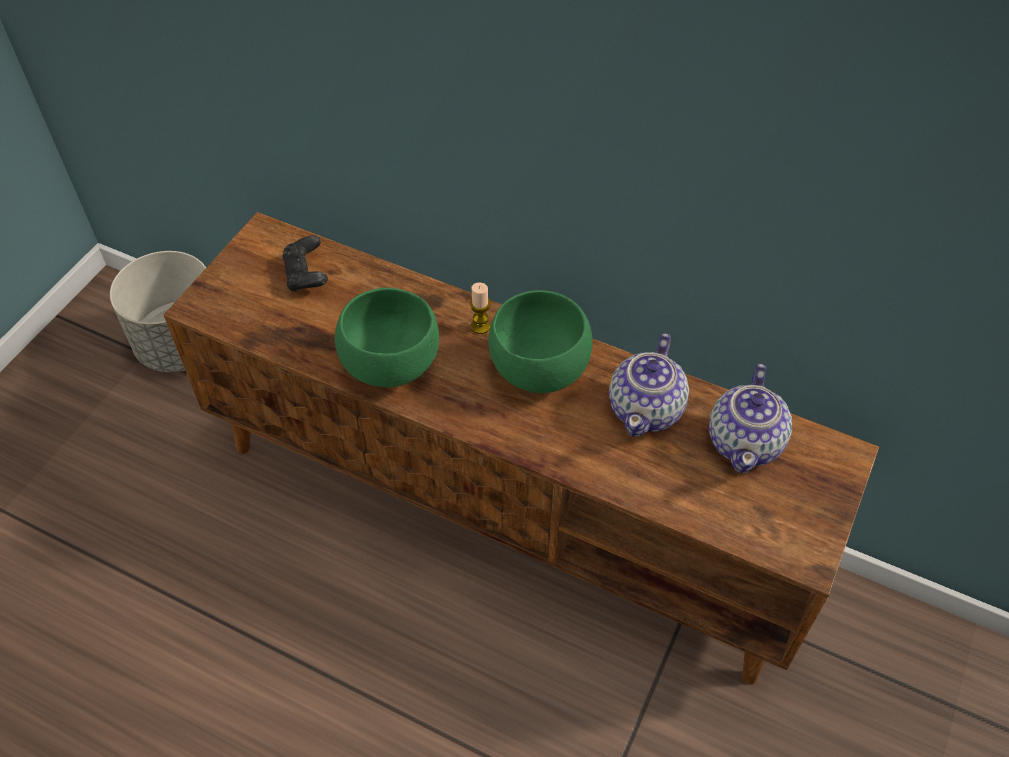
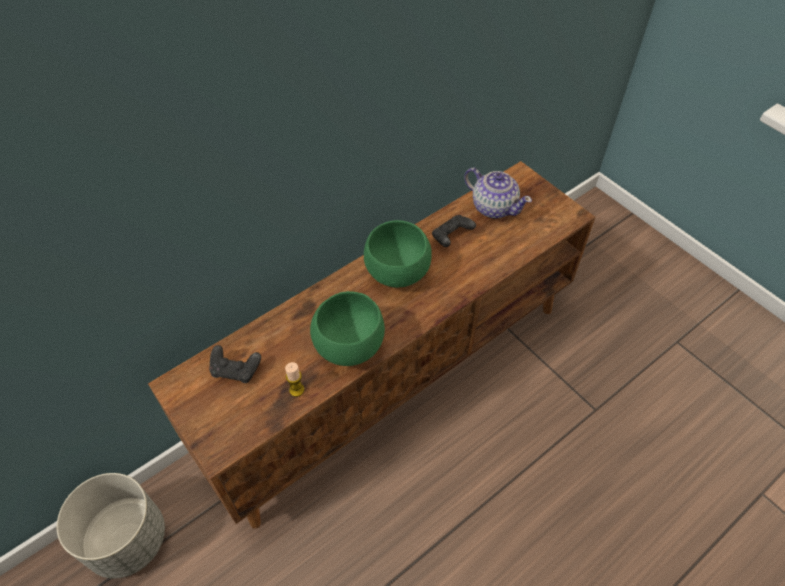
camera: 65 degrees left, 0 degrees up
(480, 326) = (345, 289): candle -> candle (296, 390)
(646, 409) = (451, 237): teapot -> black game controller

